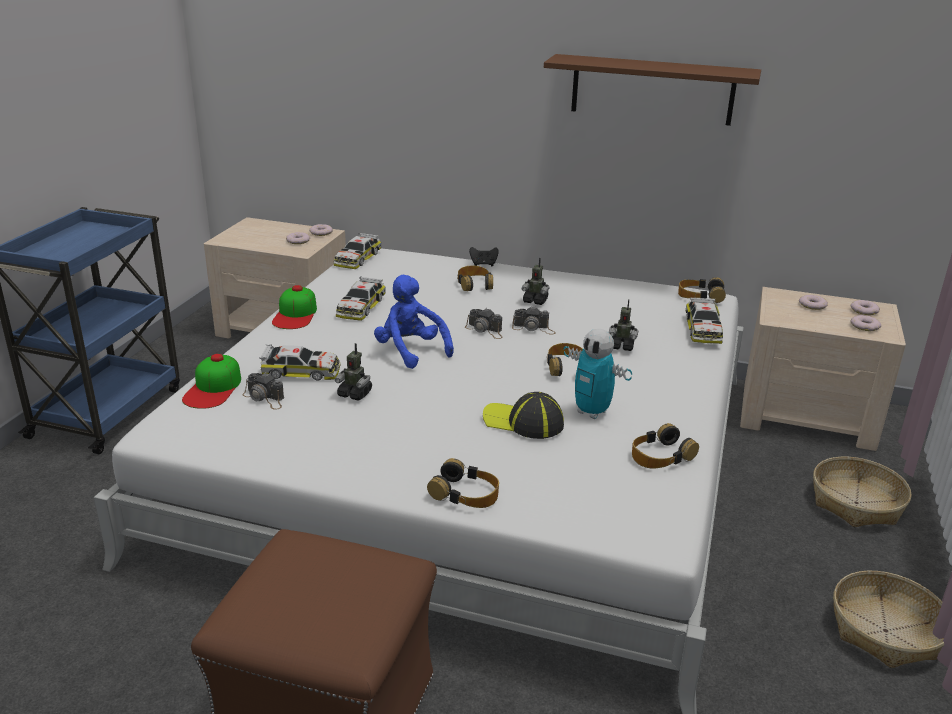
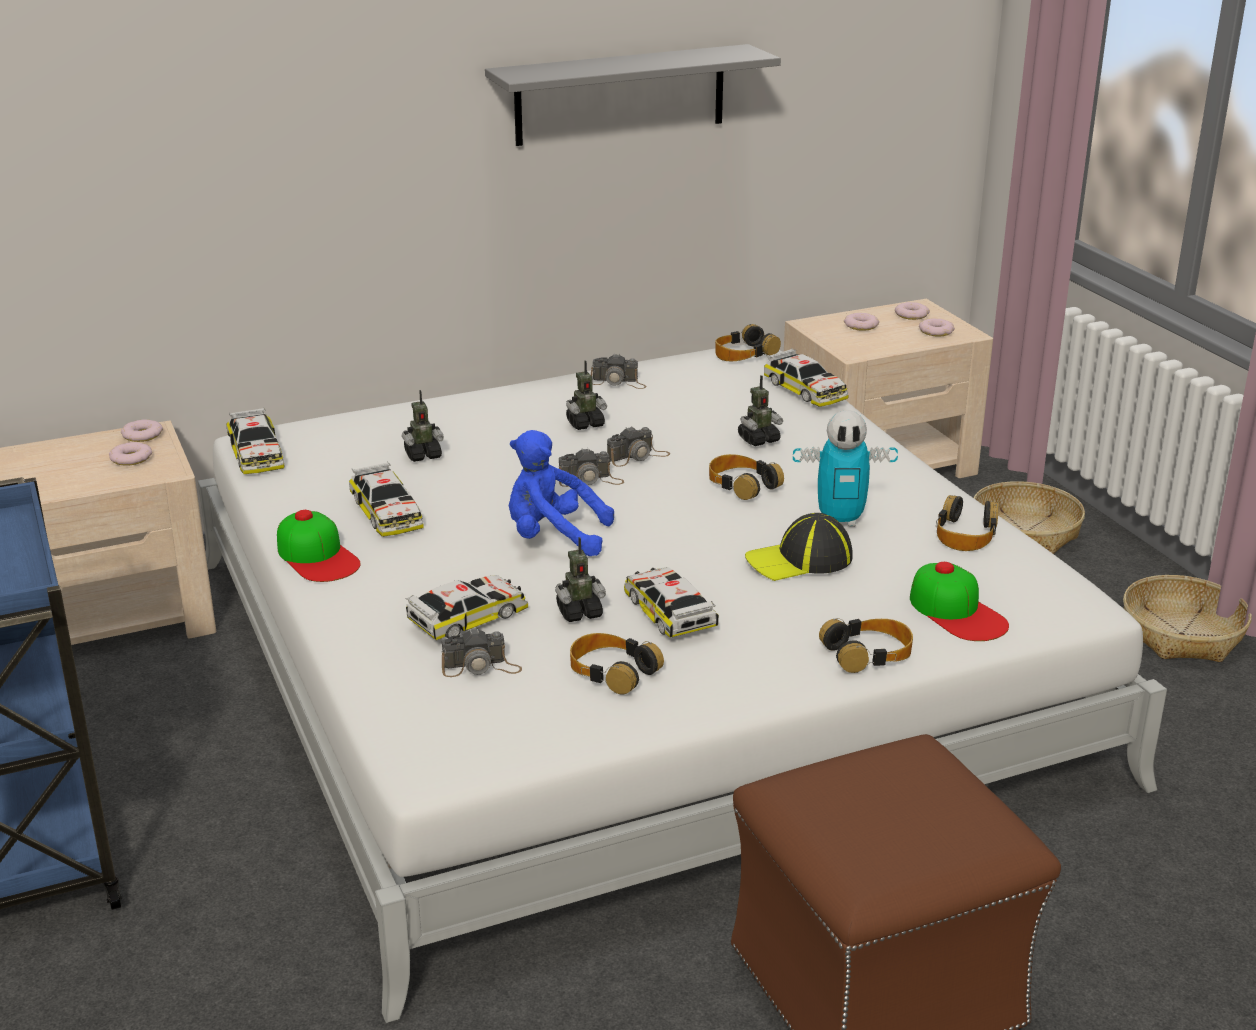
camera: 40 degrees left, 0 degrees up
(213, 388) = (394, 687): cap -> cap (957, 612)
(398, 415) = (669, 612): none -> toy car
(428, 287) = (423, 455): none -> toy robot
(474, 284) = (475, 430): headphones -> headphones (612, 671)
(483, 264) = (439, 402): black game controller -> none
(592, 286) = (618, 382): none -> camera
(652, 89) = (620, 95): brown shelf -> grey shelf

